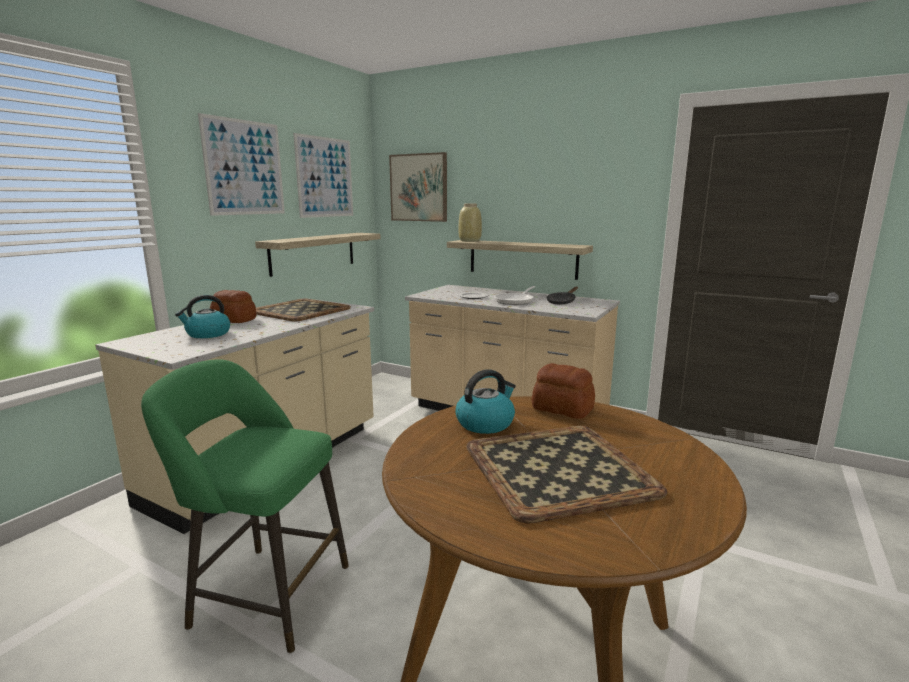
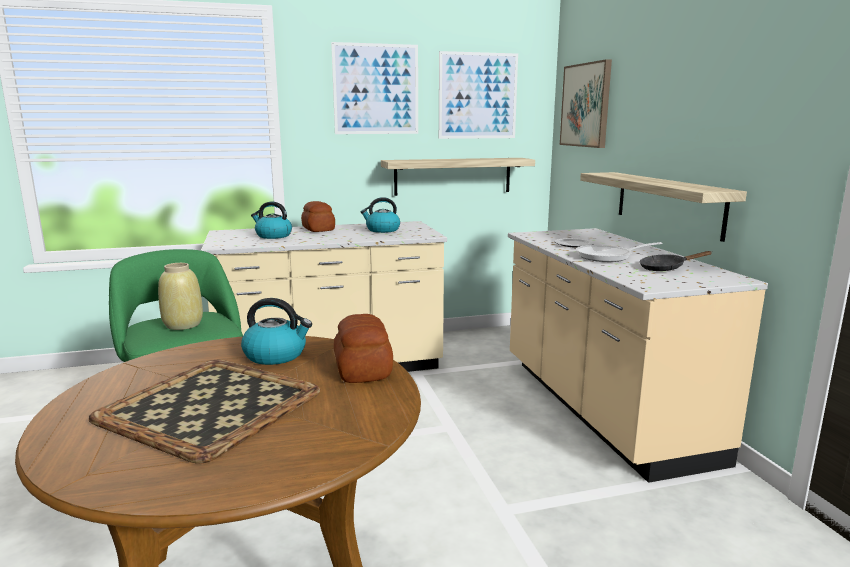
camera: 45 degrees right, 0 degrees up
(301, 310) = (382, 230): tray -> kettle
(469, 241) = (611, 174): beige vase -> beige vase (183, 324)

